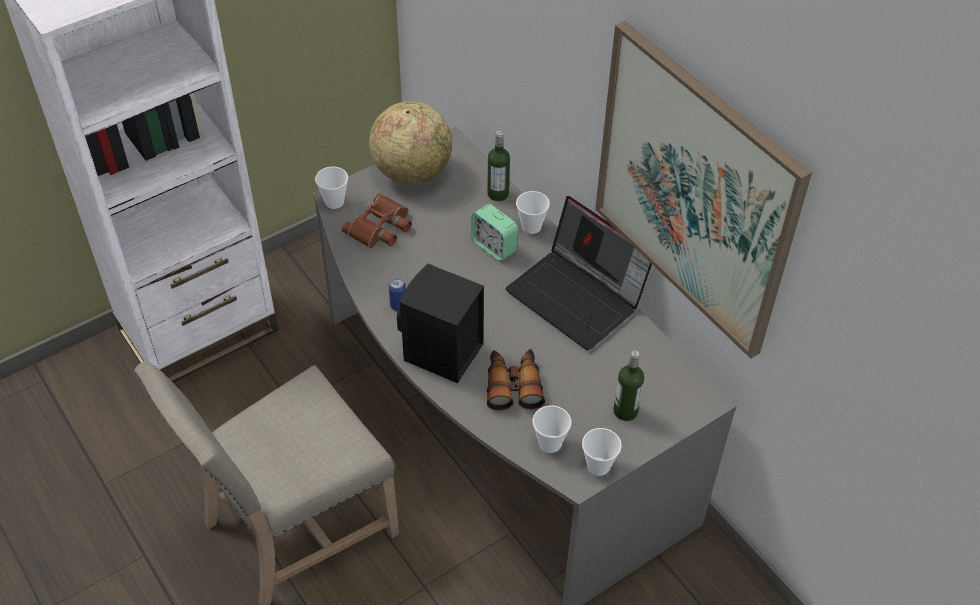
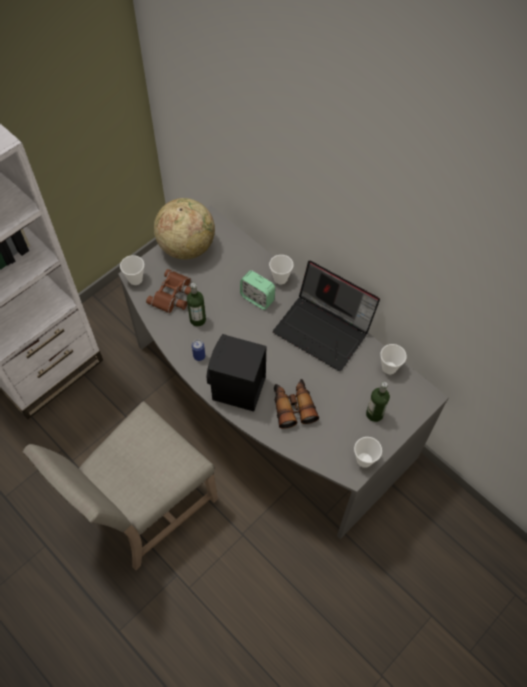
camera: 10 degrees left, 10 degrees up
(498, 194) = (251, 255): bottle -> bottle (197, 319)
(550, 443) = (327, 448): cup -> cup (389, 368)
(694, 190) = (415, 263): picture -> none

